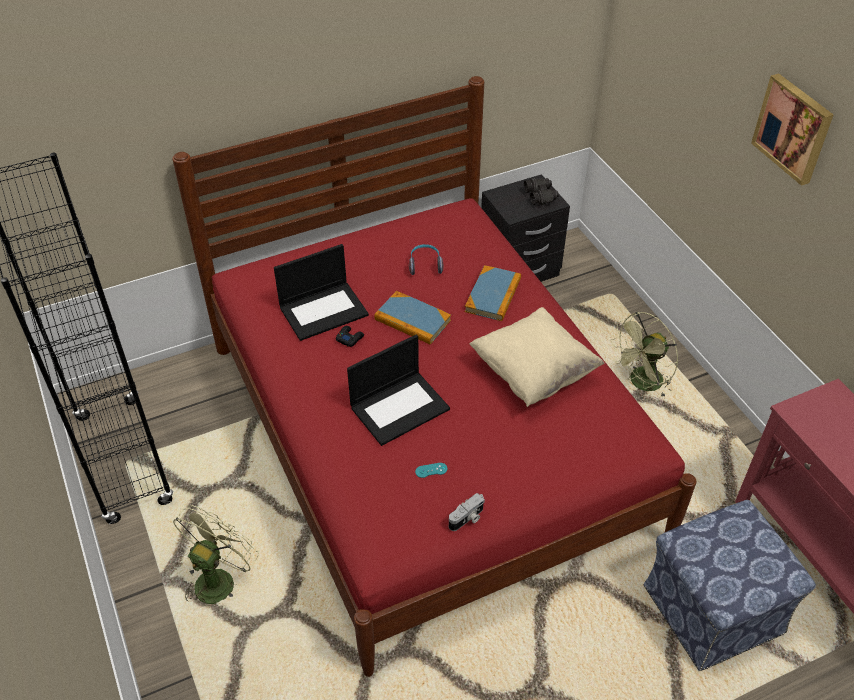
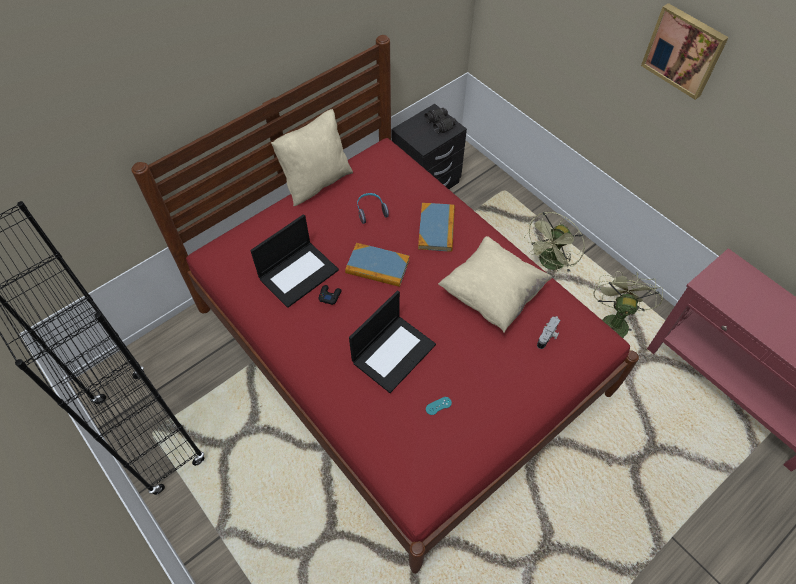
camera: 15 degrees left, 10 degrees up
(218, 578) = (266, 519): green fan -> green fan (613, 321)
(376, 226) = (316, 181): none -> beige pillow
(467, 519) = (482, 443): camera -> camera (548, 337)
(714, 608) = (657, 442): ottoman -> none

